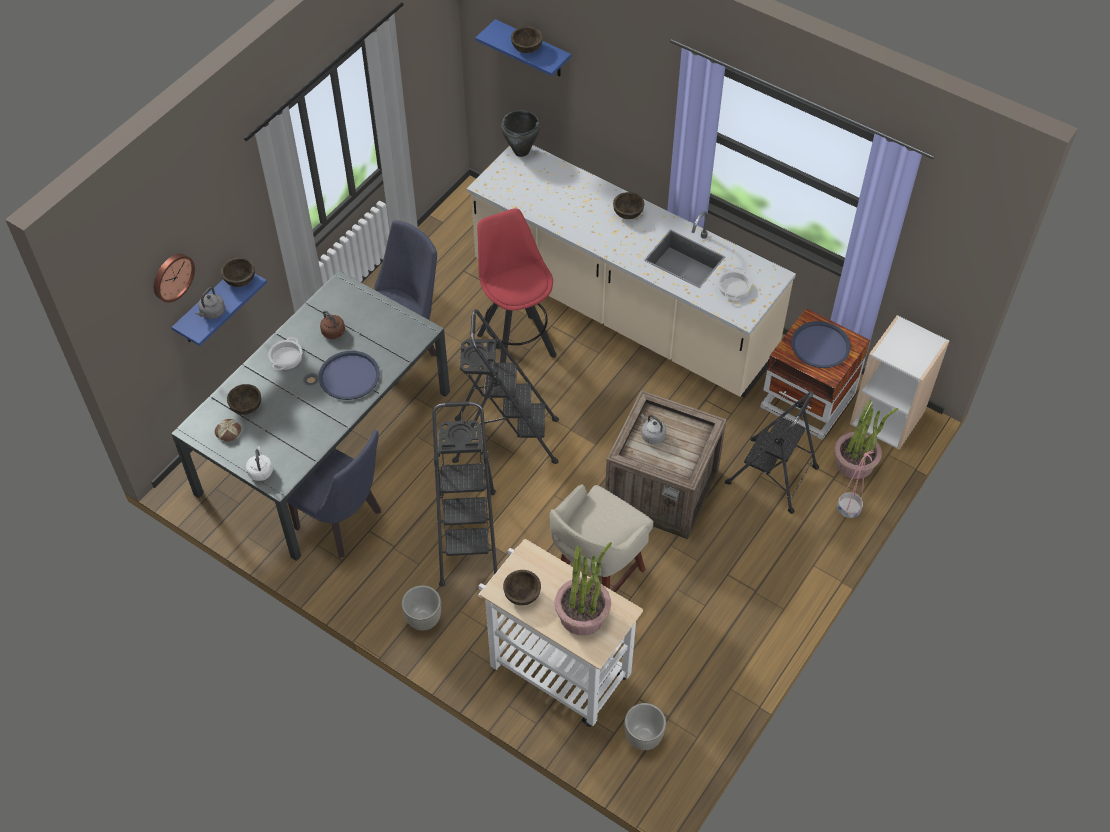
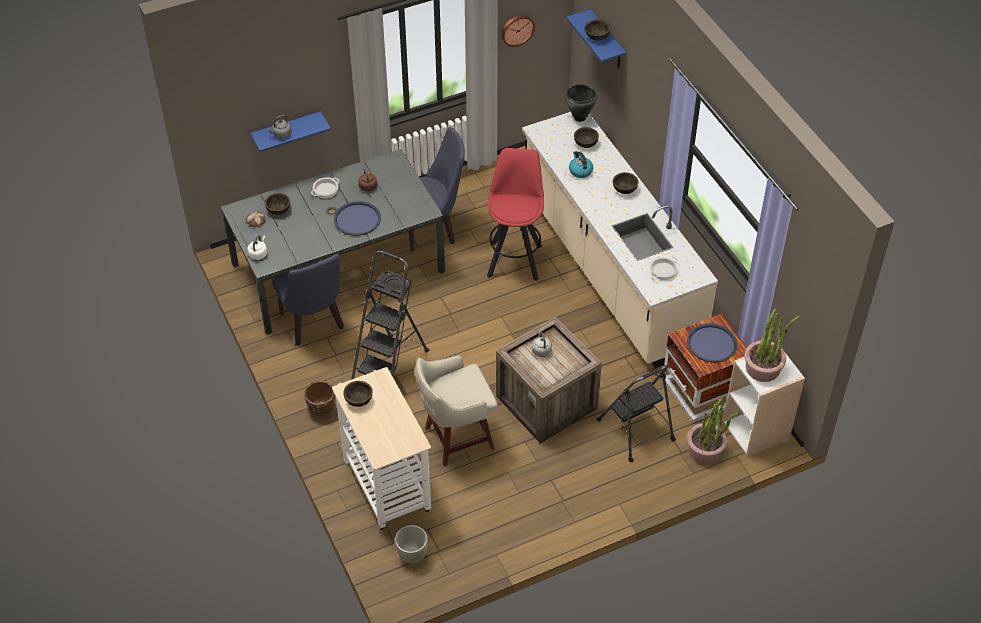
camera: 30 degrees right, 5 degrees down
(172, 276) = (258, 96): wall clock -> wall clock (517, 29)
(240, 280) = (313, 121): brown bowl -> brown bowl (585, 143)
(423, 619) = (321, 409): grey planter -> brown planter
(504, 439) = (459, 319): step ladder -> none
(566, 212) = (580, 171): none -> kettle
(583, 614) = (388, 430): potted plant -> potted plant (763, 368)
(849, 509) = (675, 479): pink planter -> none

